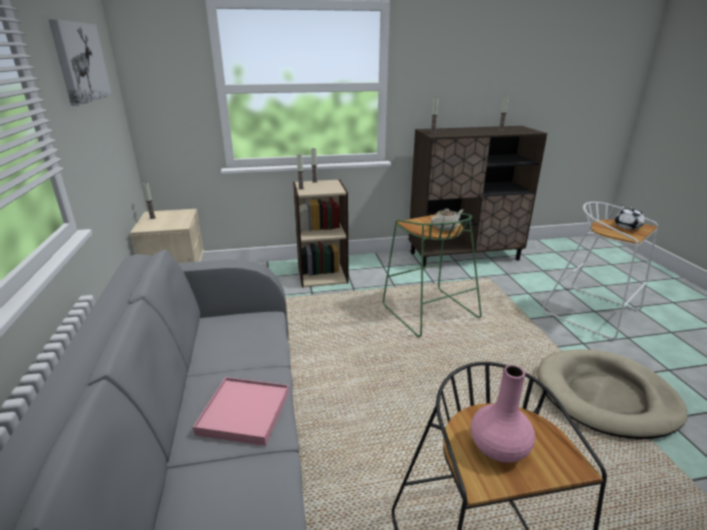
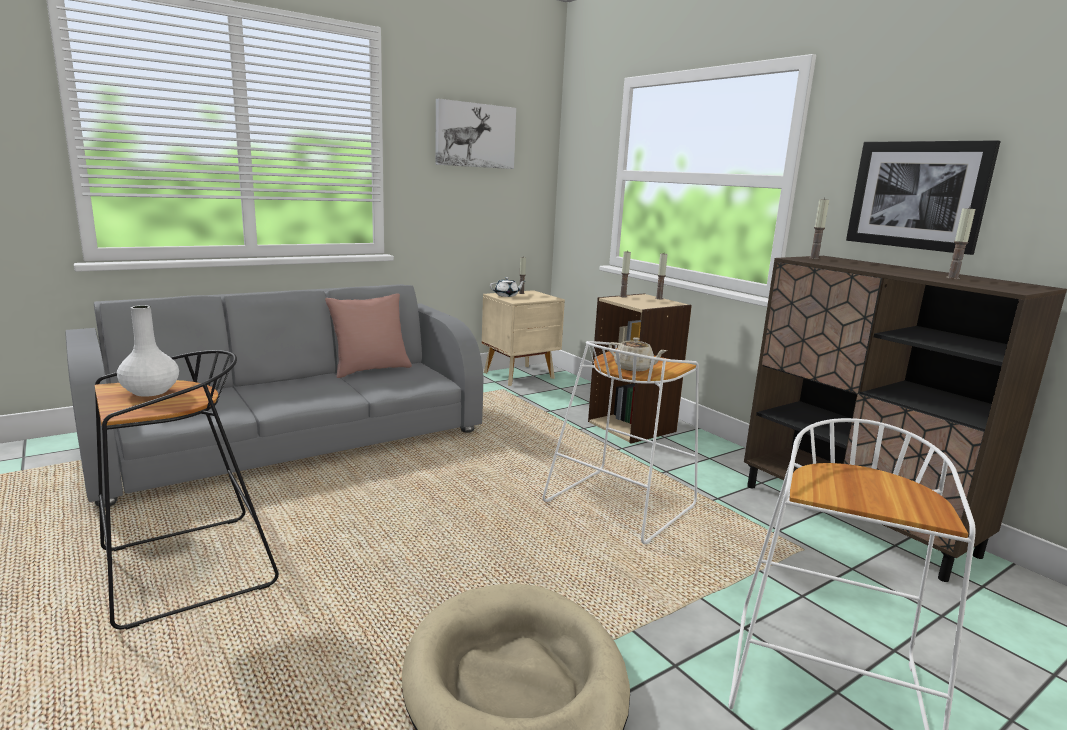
camera: 65 degrees right, 10 degrees down
(195, 351) = (370, 370): none -> pink pillow
(244, 413) = (292, 394): pink tray -> none
(428, 311) = (620, 503): green stool -> white stool
(457, 89) = (917, 195): none -> picture
(499, 448) = (150, 392): pink vase -> white vase
(627, 226) = (892, 494): white teapot -> white teapot (507, 295)

